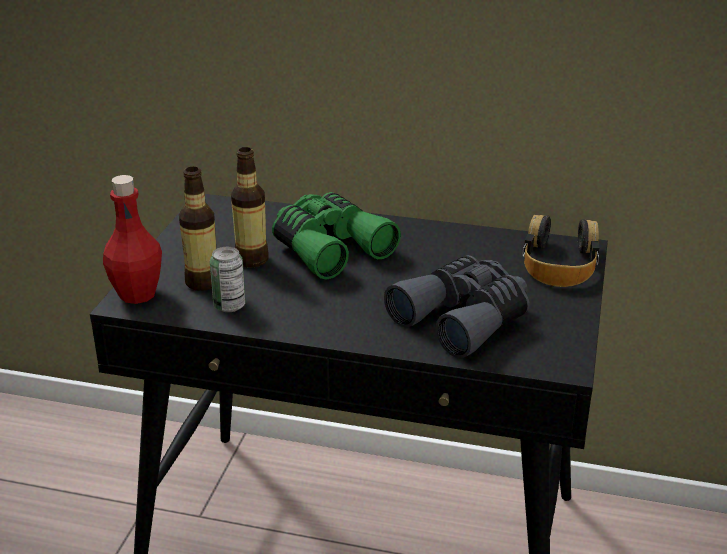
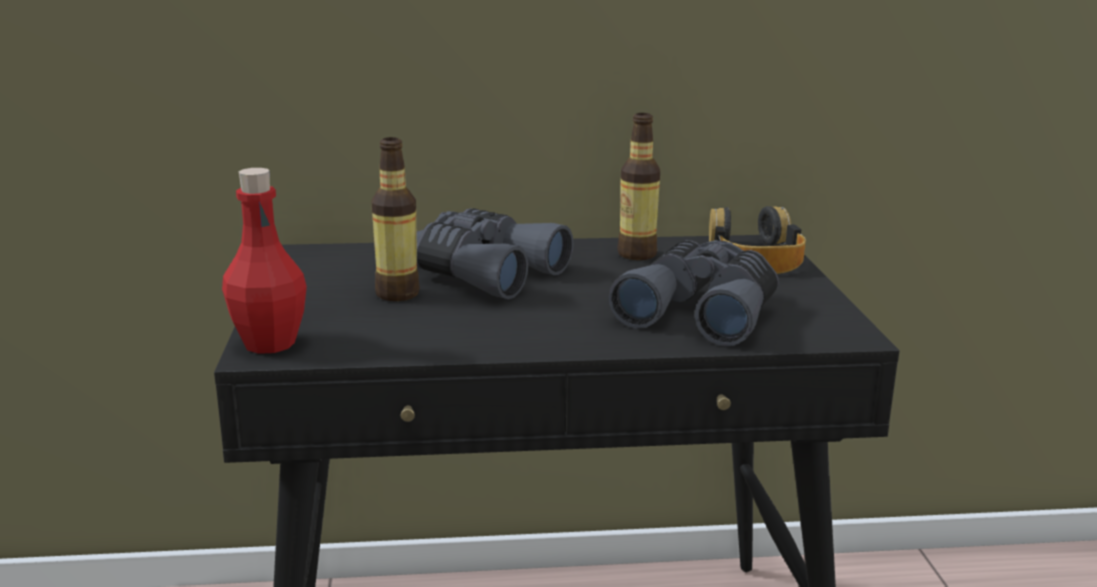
camera: 20 degrees left, 10 degrees down
(202, 282) = (350, 321): bottle -> bottle (637, 254)
(229, 306) = (405, 338): can -> none
(329, 248) = (484, 273): green binoculars -> grey binoculars

